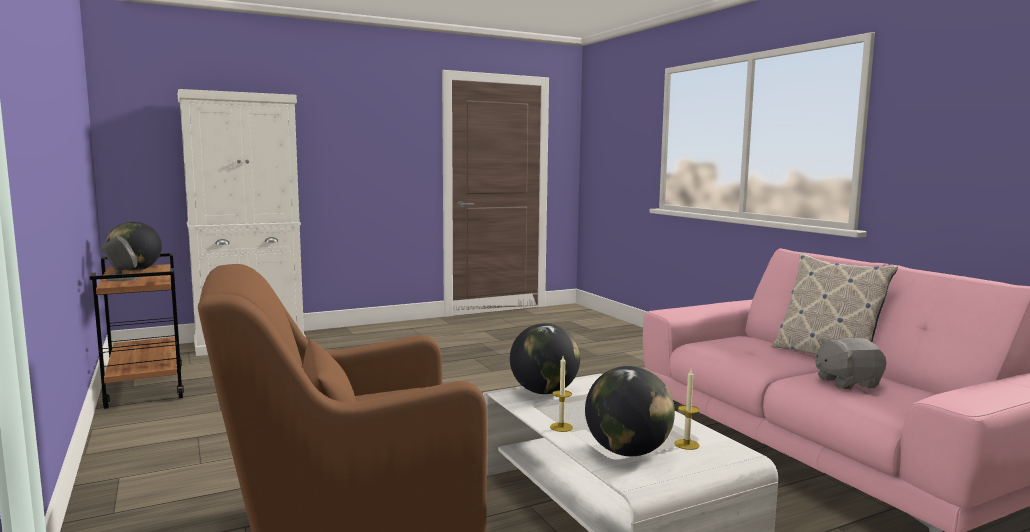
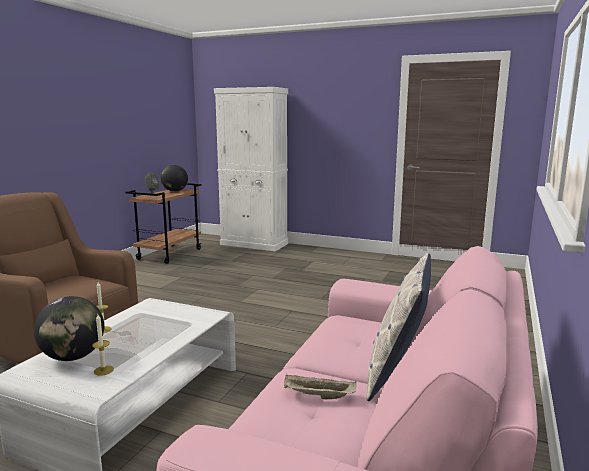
camera: 50 degrees right, 5 degrees up
(544, 392) = (165, 309): globe -> none
(846, 382) = (318, 396): grey plush toy -> beige tray

